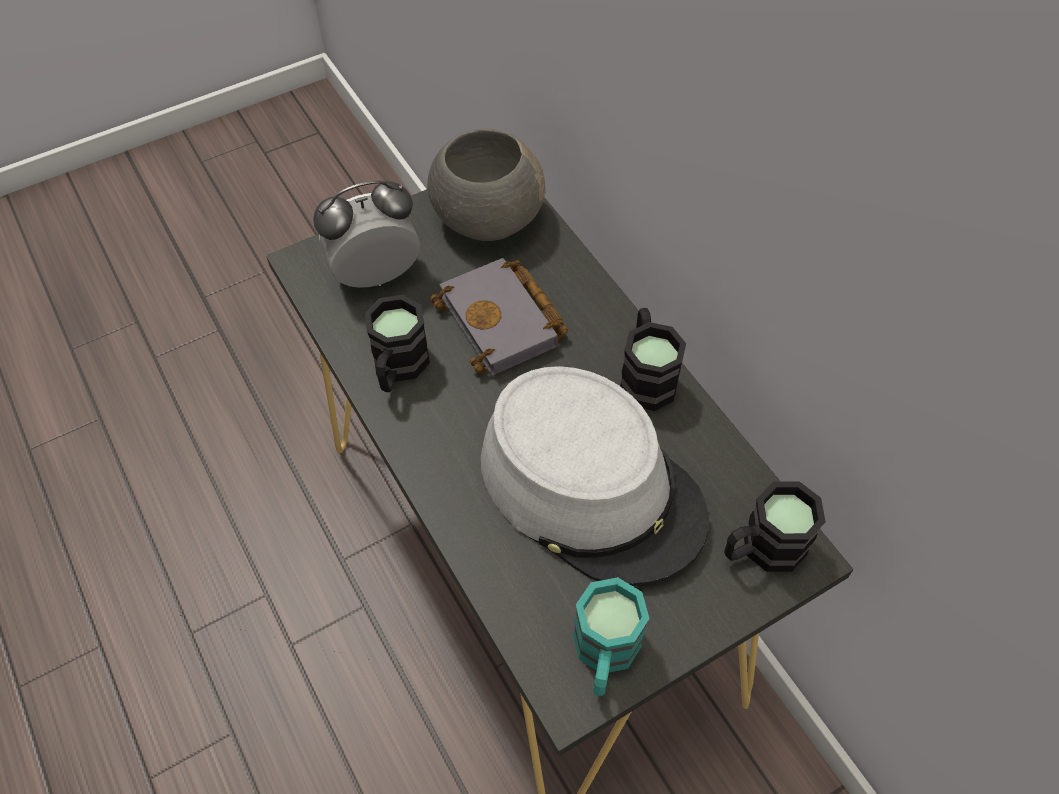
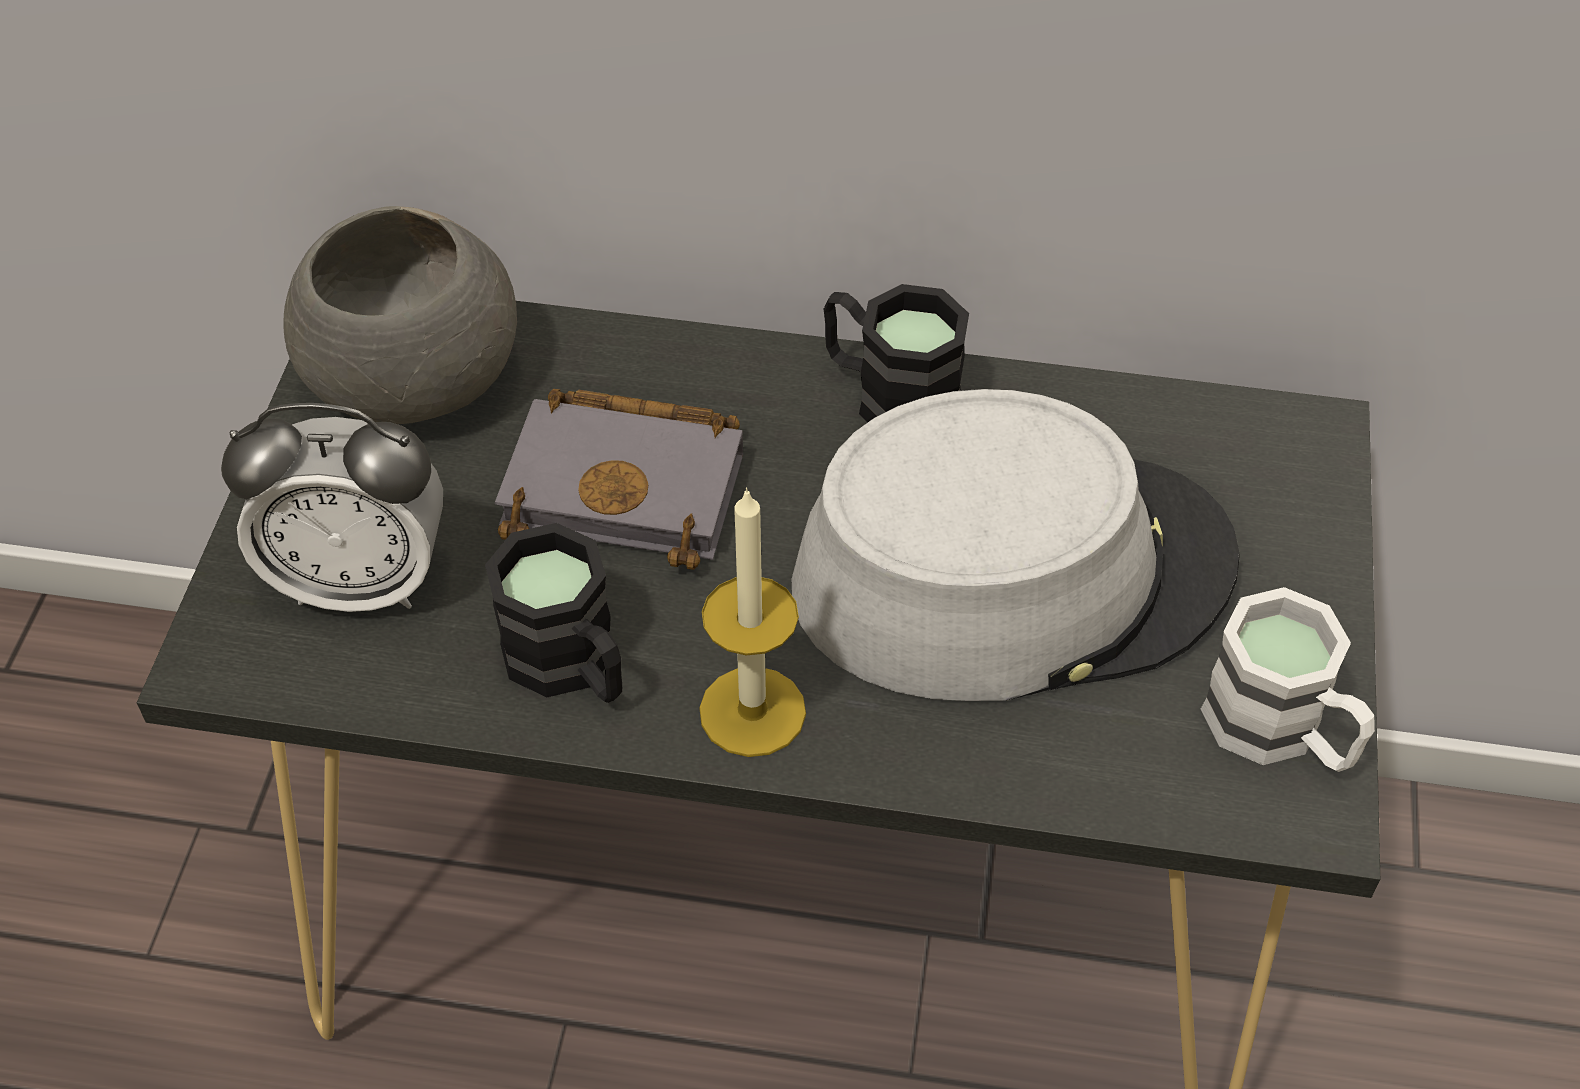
camera: 50 degrees left, 5 degrees down
(376, 275) = (360, 581): alarm clock -> alarm clock turned 105 degrees counterclockwise
(430, 443) = (752, 711): none -> candle
(604, 655) = (1280, 732): turquoise mug -> white mug
(761, 548) = (1265, 464): black mug -> none

